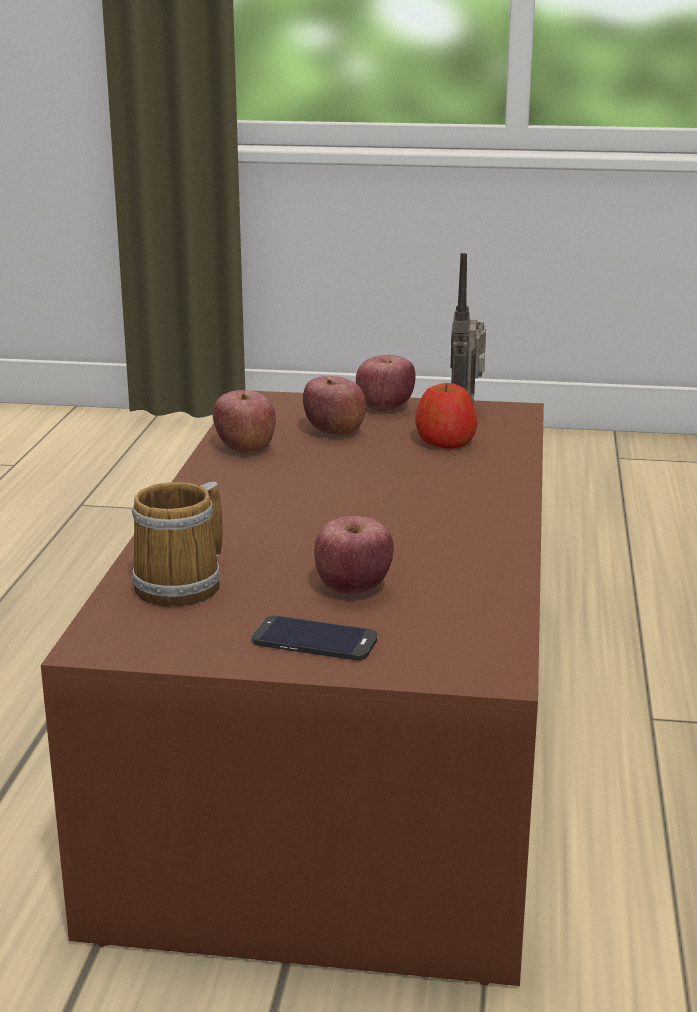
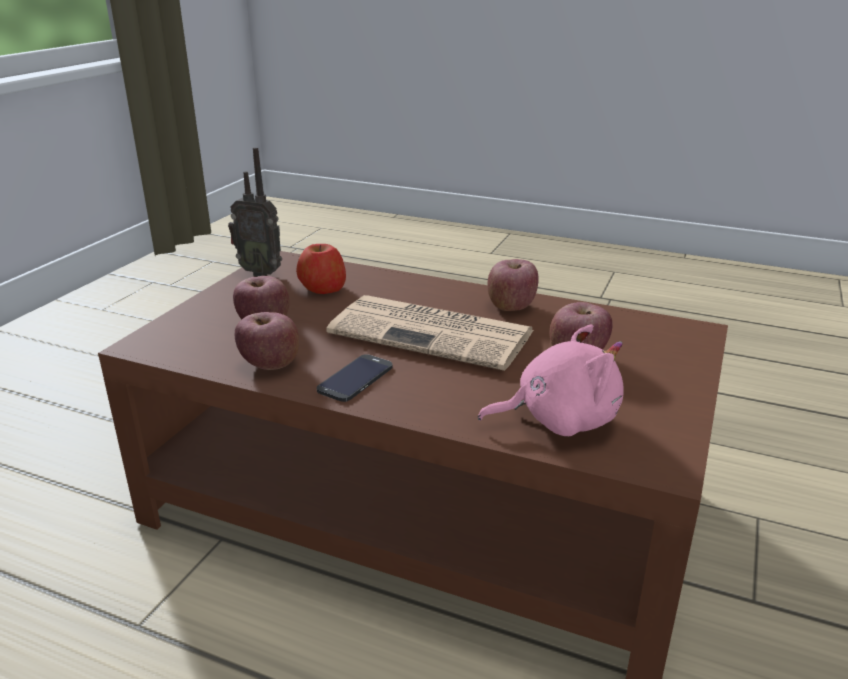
camera: 75 degrees left, 5 degrees up
(184, 585) = (558, 419): mug -> pink plush toy
(314, 640) = (656, 377): phone -> phone (355, 378)
(363, 507) = (434, 333): none -> newspaper
(385, 407) = (226, 297): apple -> apple (511, 306)

